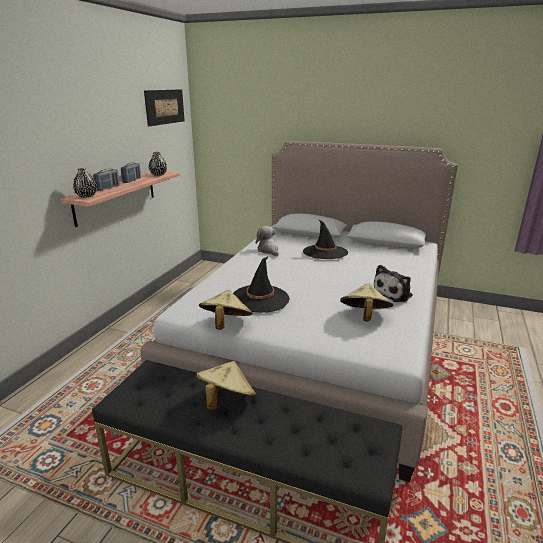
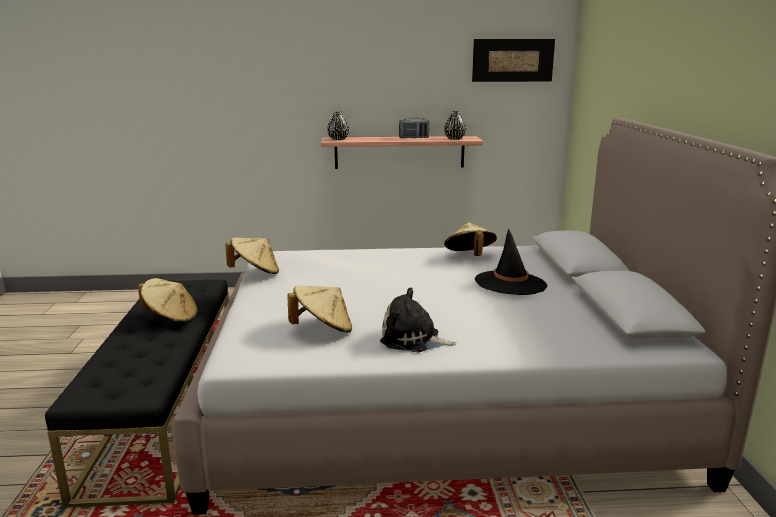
camera: 65 degrees right, 5 degrees down
(108, 188) = (374, 138): radio -> none
(260, 299) = (320, 274): black hat -> none
(268, 250) = (469, 256): plush toy -> beige hat

